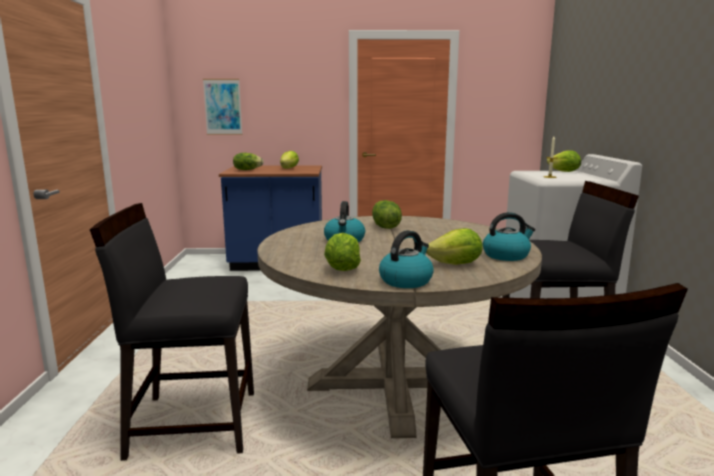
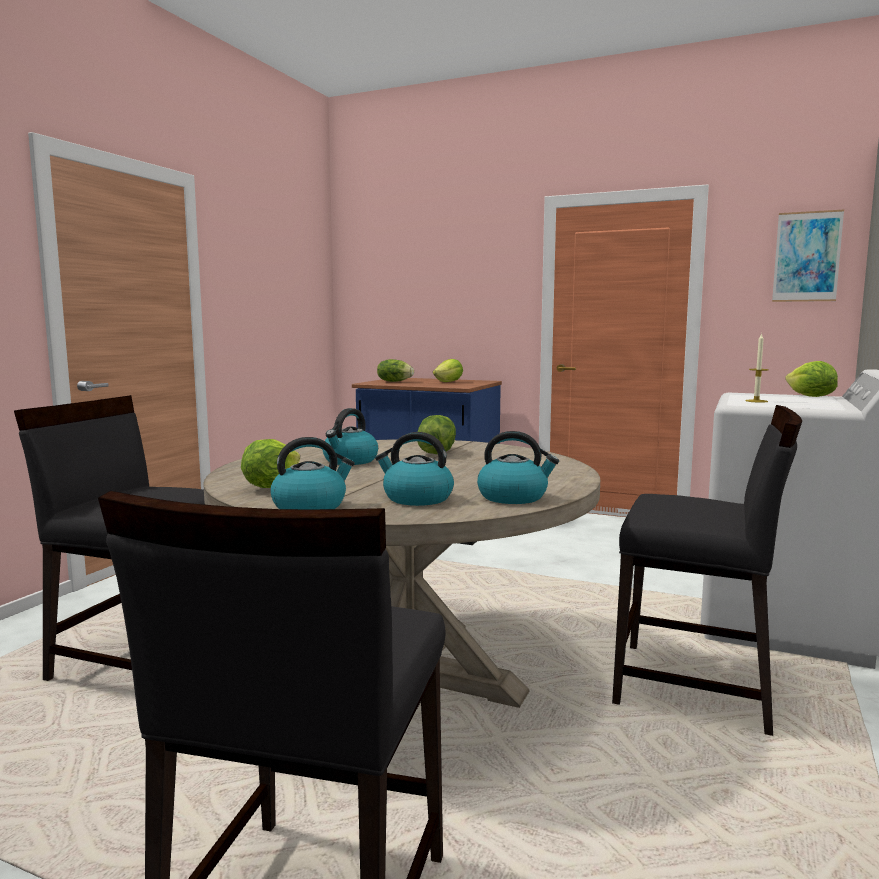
camera: 25 degrees right, 5 degrees down
(223, 107) = (387, 303): picture -> picture (807, 257)
(456, 264) = (416, 498): lettuce -> kettle

